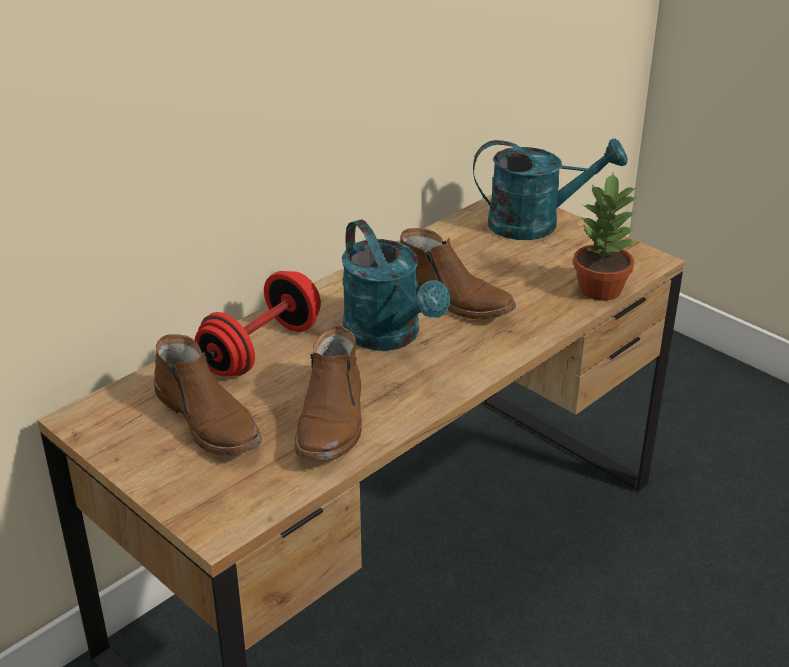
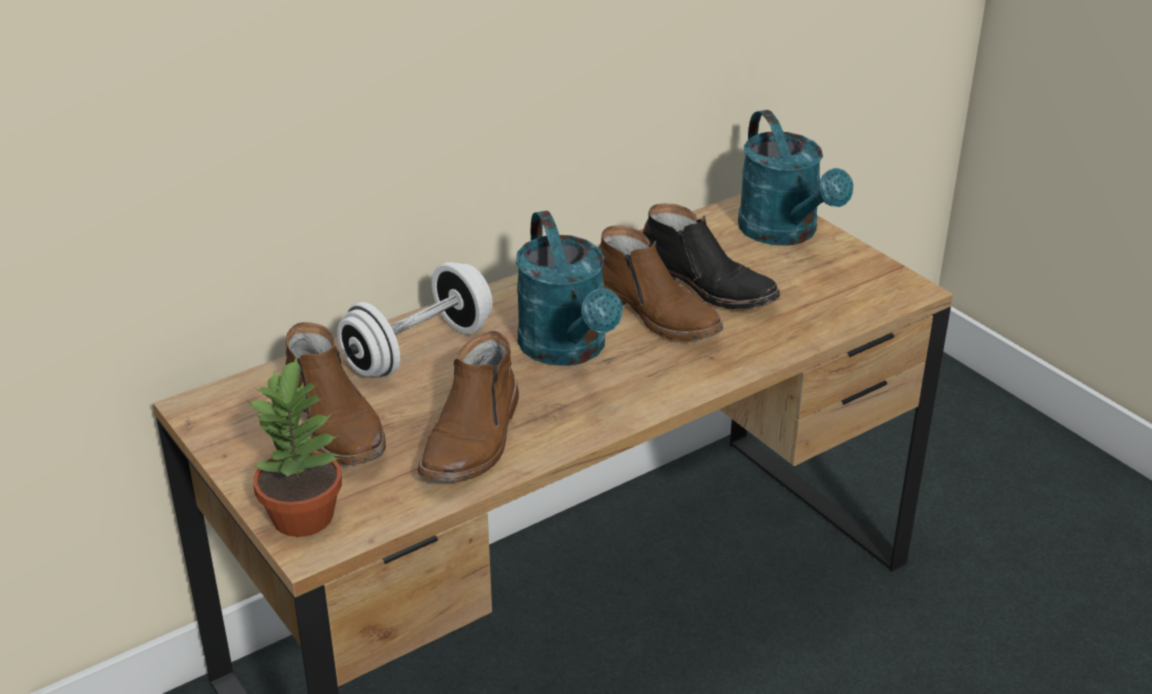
camera: 10 degrees right, 0 degrees up
(261, 349) = (418, 350): red dumbbell -> white dumbbell
(488, 271) = (708, 285): none -> black boot
(536, 224) = (785, 233): turquoise watering can -> turquoise watering can turned 60 degrees clockwise
(601, 289) = (838, 319): potted plant -> potted plant (305, 516)

